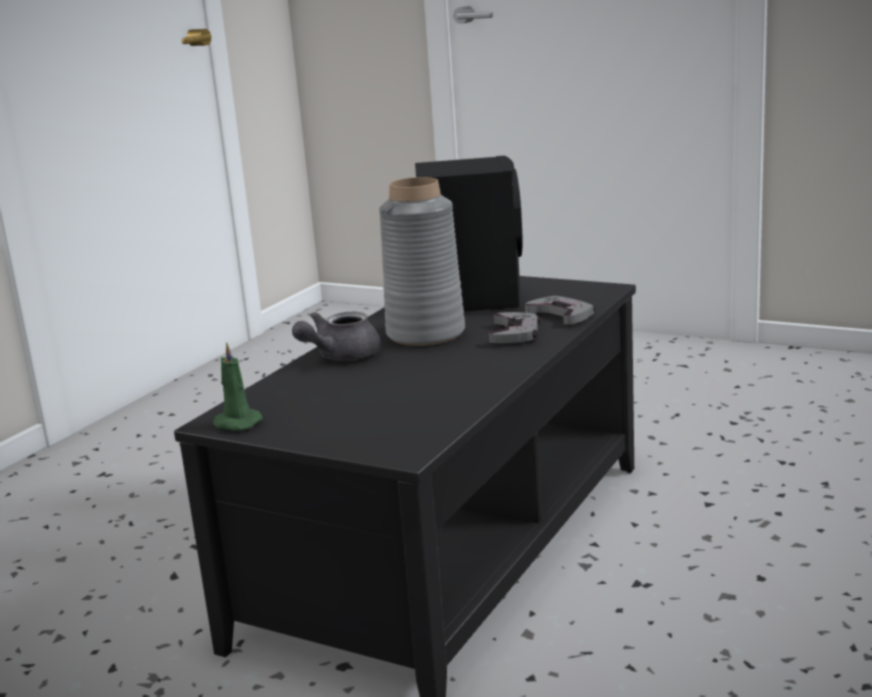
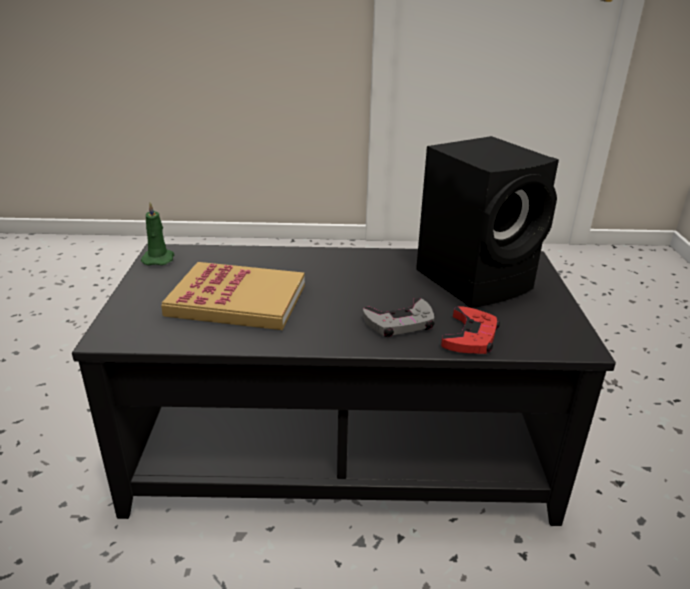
camera: 60 degrees right, 10 degrees up
(340, 356) = (300, 260): grey teapot -> none
(396, 390) = (237, 300): none -> book
(426, 333) = (373, 281): grey vase -> none
(561, 315) = (470, 336): grey game controller -> red game controller

